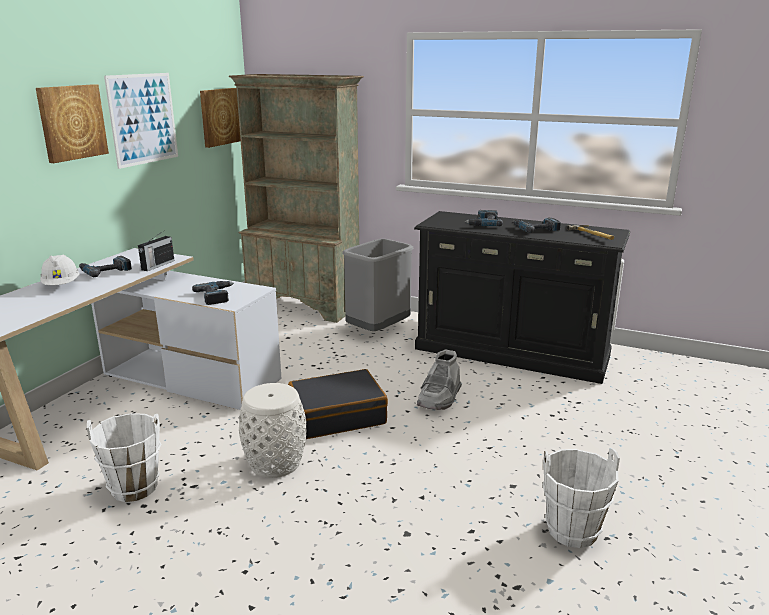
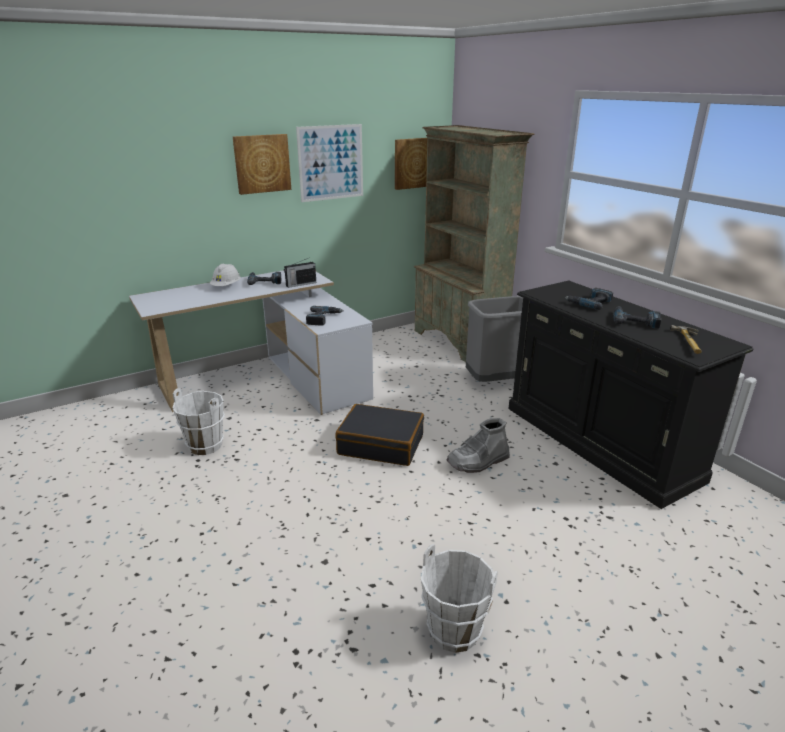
camera: 35 degrees right, 5 degrees up
(275, 463) = (300, 465): white stool -> none

